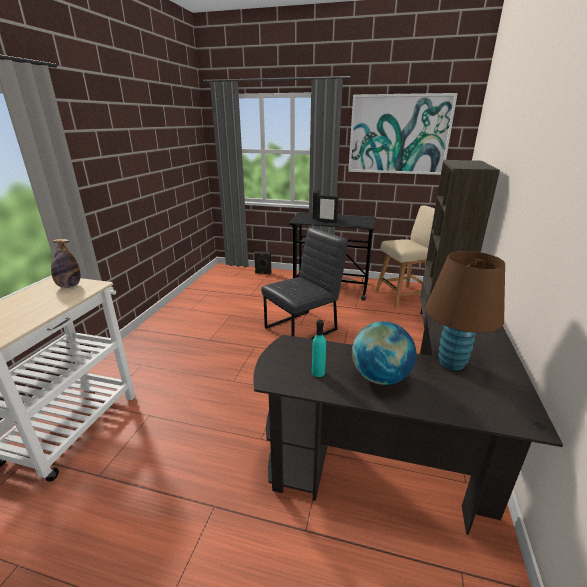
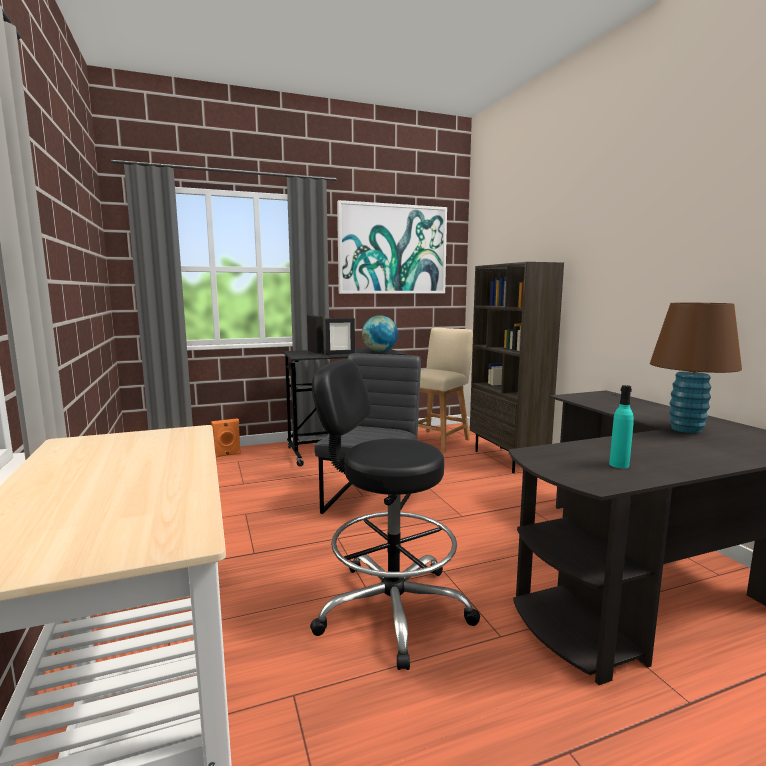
camera: 35 degrees left, 15 degrees down
(69, 286) = (131, 442): bottle -> none
(231, 397) = (390, 608): none -> black stool
(263, 273) = (227, 455): black speaker -> orange speaker
(380, 377) = (670, 452): globe -> globe (380, 351)

